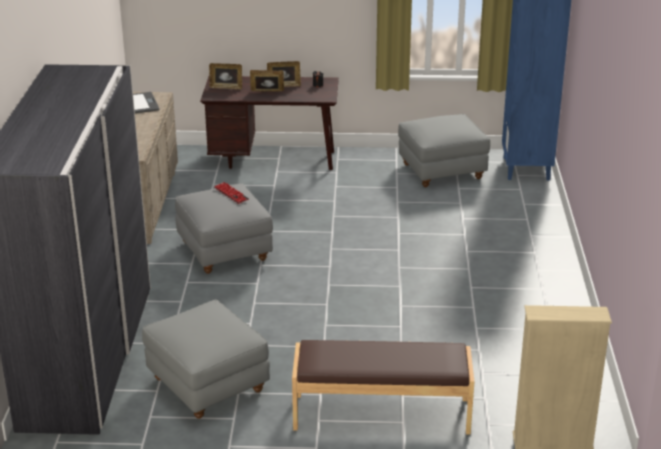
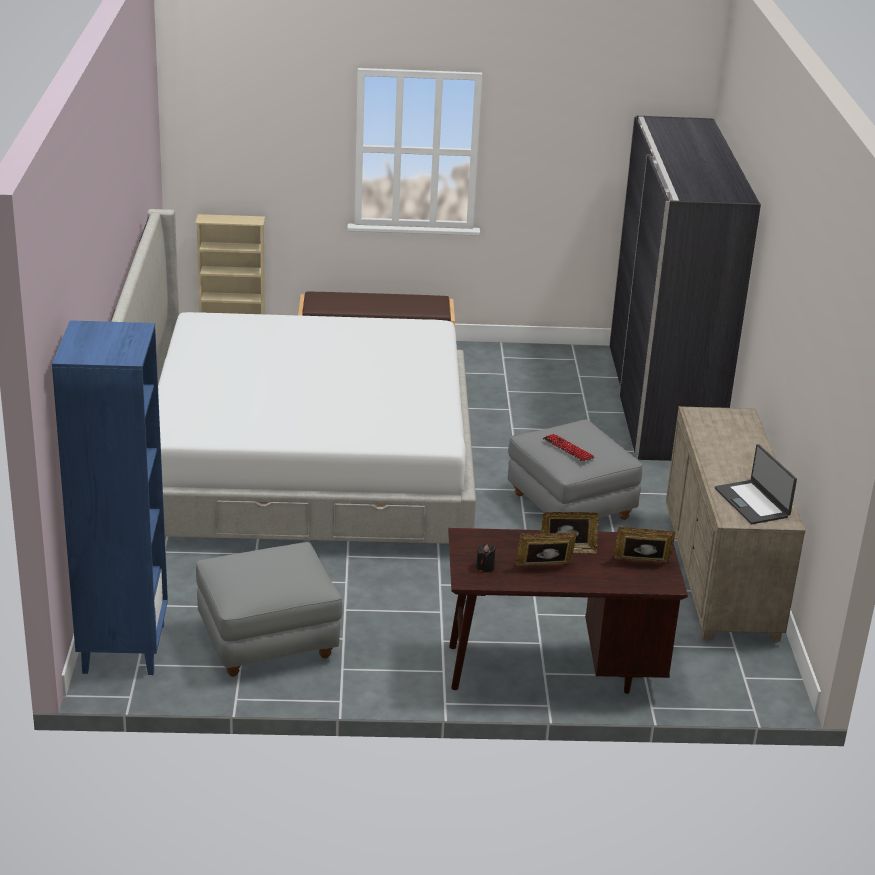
camera: 175 degrees right, 0 degrees up
(207, 385) = (535, 379): grey ottoman -> none
(441, 280) = (301, 469): none -> bed

